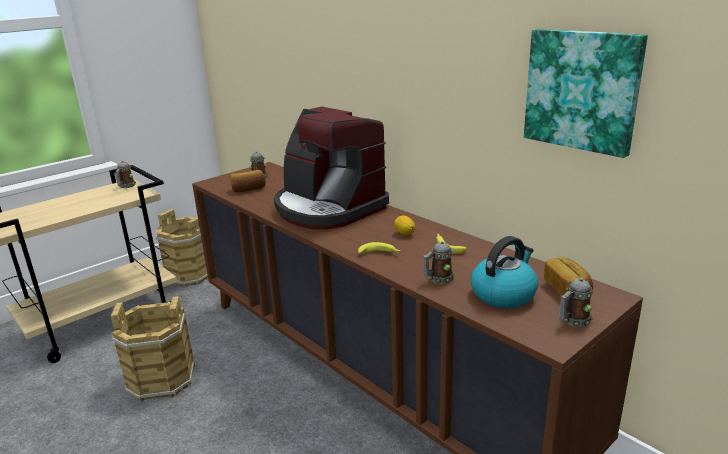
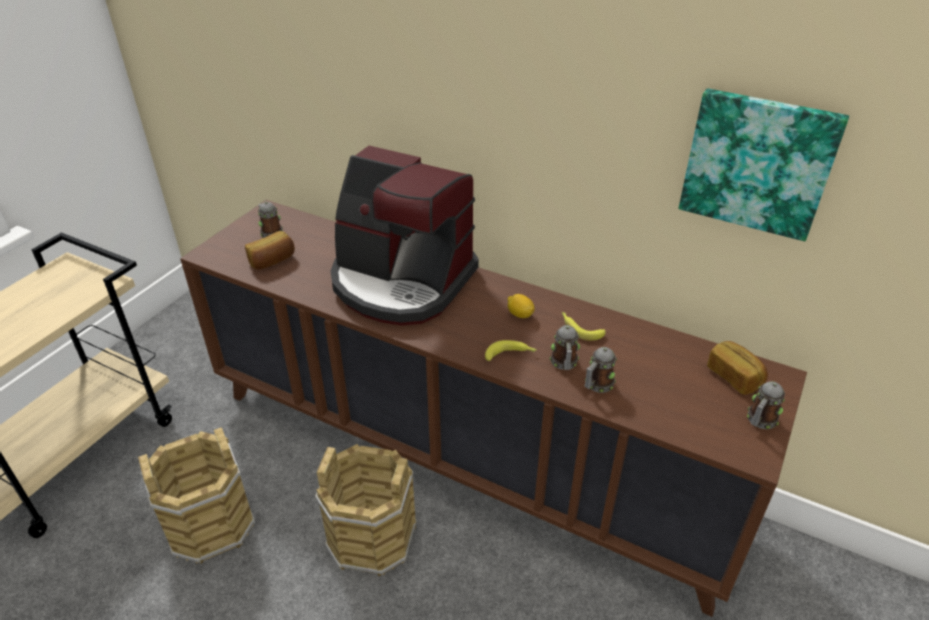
camera: 20 degrees left, 15 degrees up
(126, 186) = (69, 271): mug -> mug (564, 364)
(190, 274) = (162, 352): brown bucket -> brown bucket (372, 537)
(503, 293) = (675, 394): kettle -> none

